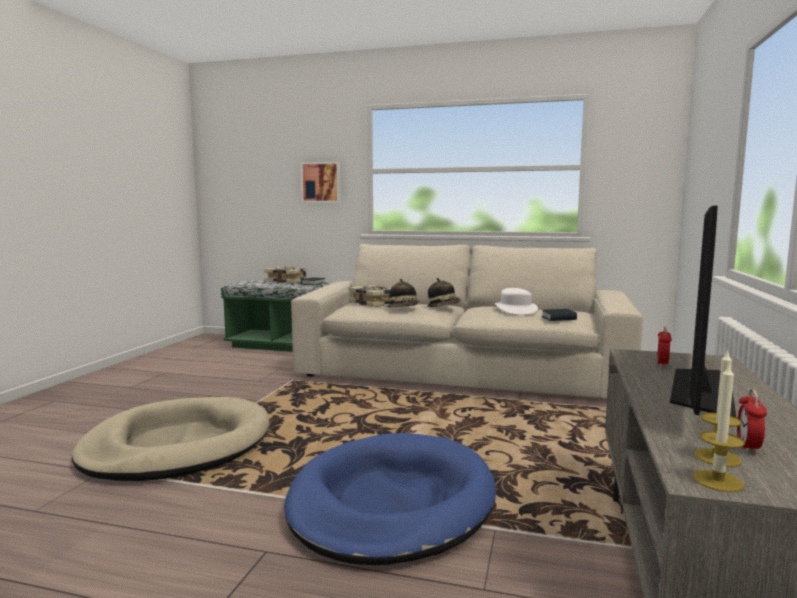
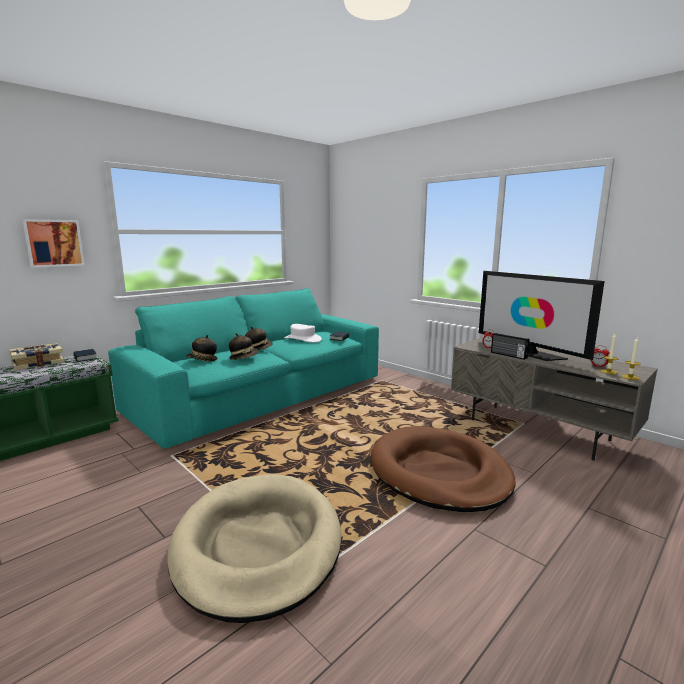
camera: 60 degrees left, 5 degrees up
(373, 303) = (202, 360): book -> hat
(392, 503) = (439, 472): blue dog bed -> brown dog bed
(462, 372) = (263, 395): beige sofa -> turquoise sofa
(639, 378) = (508, 355): none -> radio

